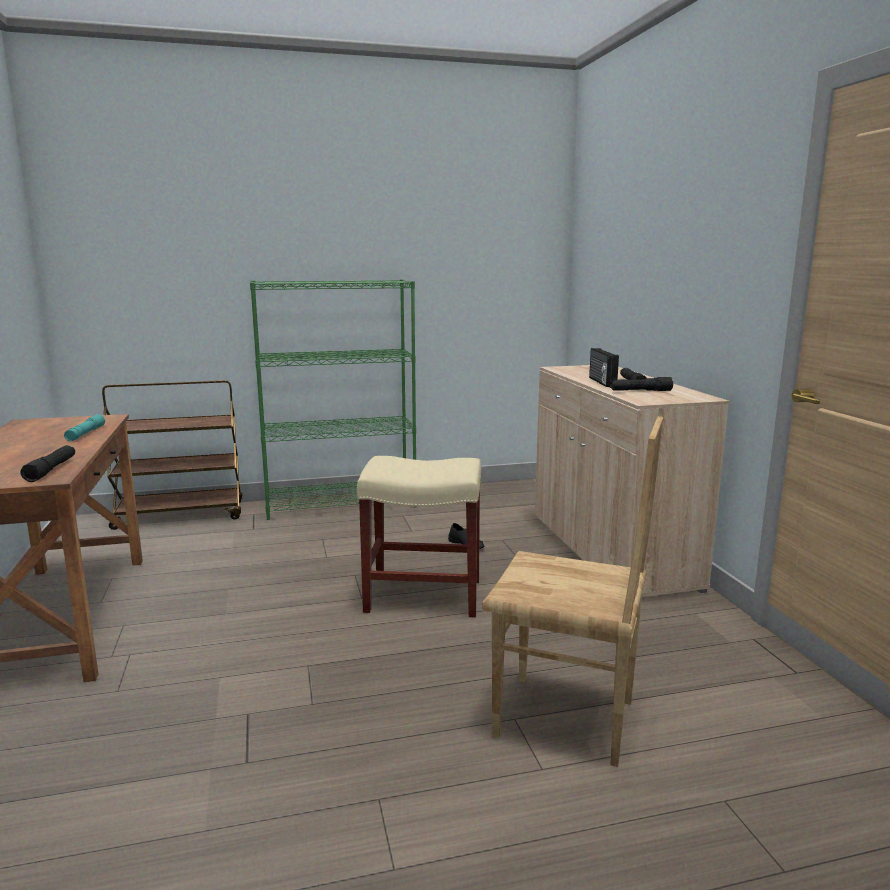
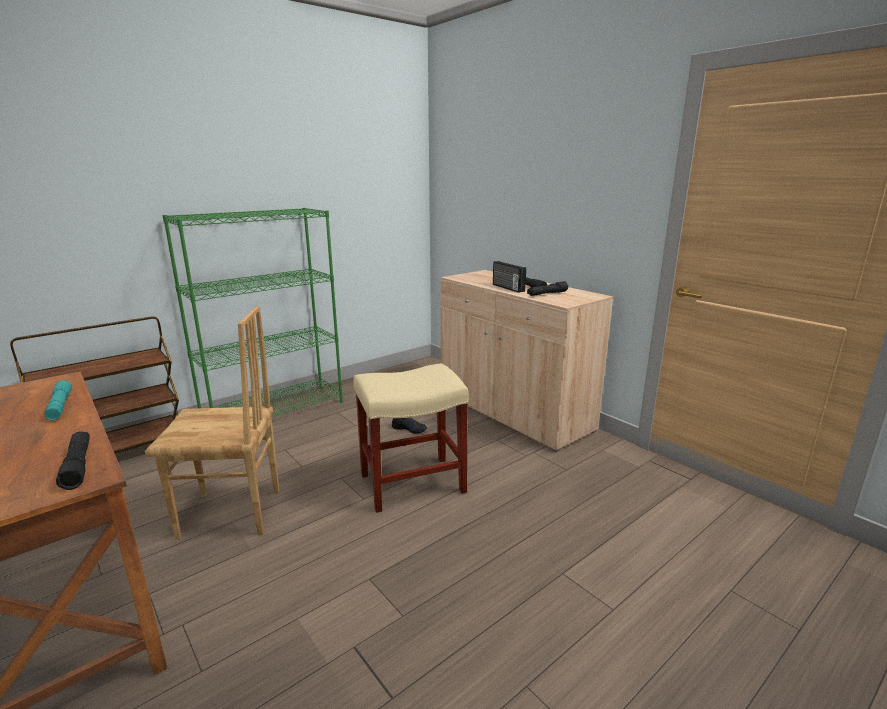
camera: 25 degrees left, 5 degrees up
(565, 720) = (595, 562): brown chair -> brown chair (231, 515)

